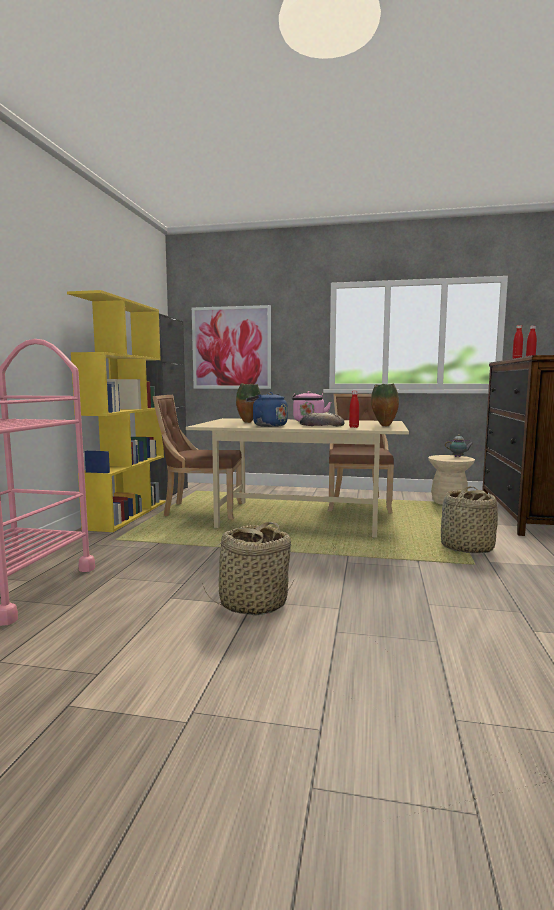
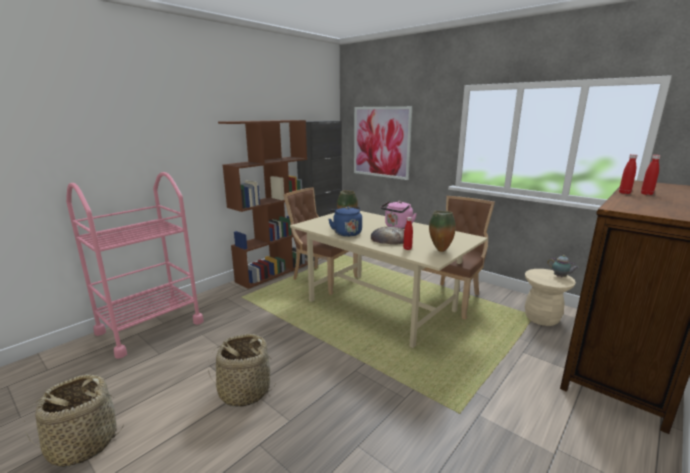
camera: 30 degrees right, 10 degrees up
(127, 514) = (274, 272): yellow bookcase -> brown bookcase
(466, 548) = (479, 388): basket -> basket (83, 444)

